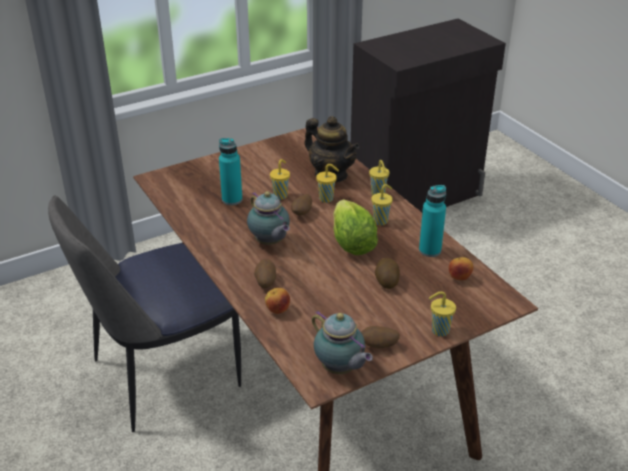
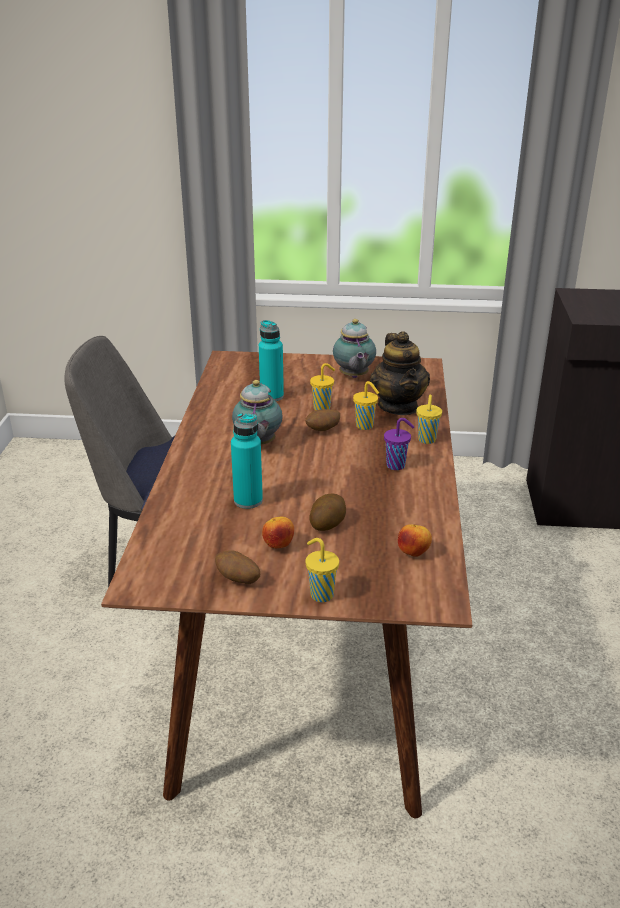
camera: 35 degrees right, 5 degrees down
(265, 282) = (207, 476): potato -> none
(277, 310) = (185, 505): apple -> apple (278, 545)
(340, 369) = (171, 583): teapot -> teapot (353, 376)
(352, 243) = (337, 475): lettuce -> none
(381, 221) = (397, 465): yellow cup -> purple cup
(430, 250) = (415, 513): turquoise bottle -> turquoise bottle (248, 500)

